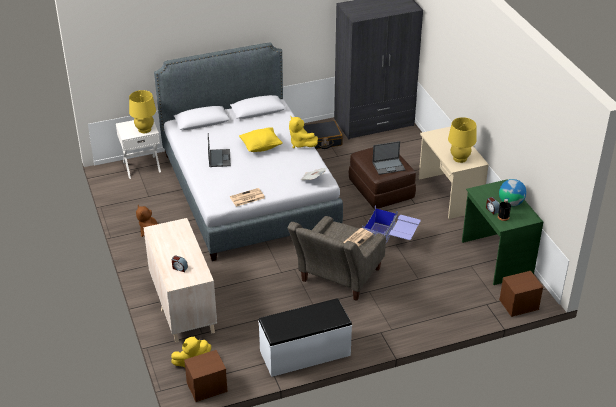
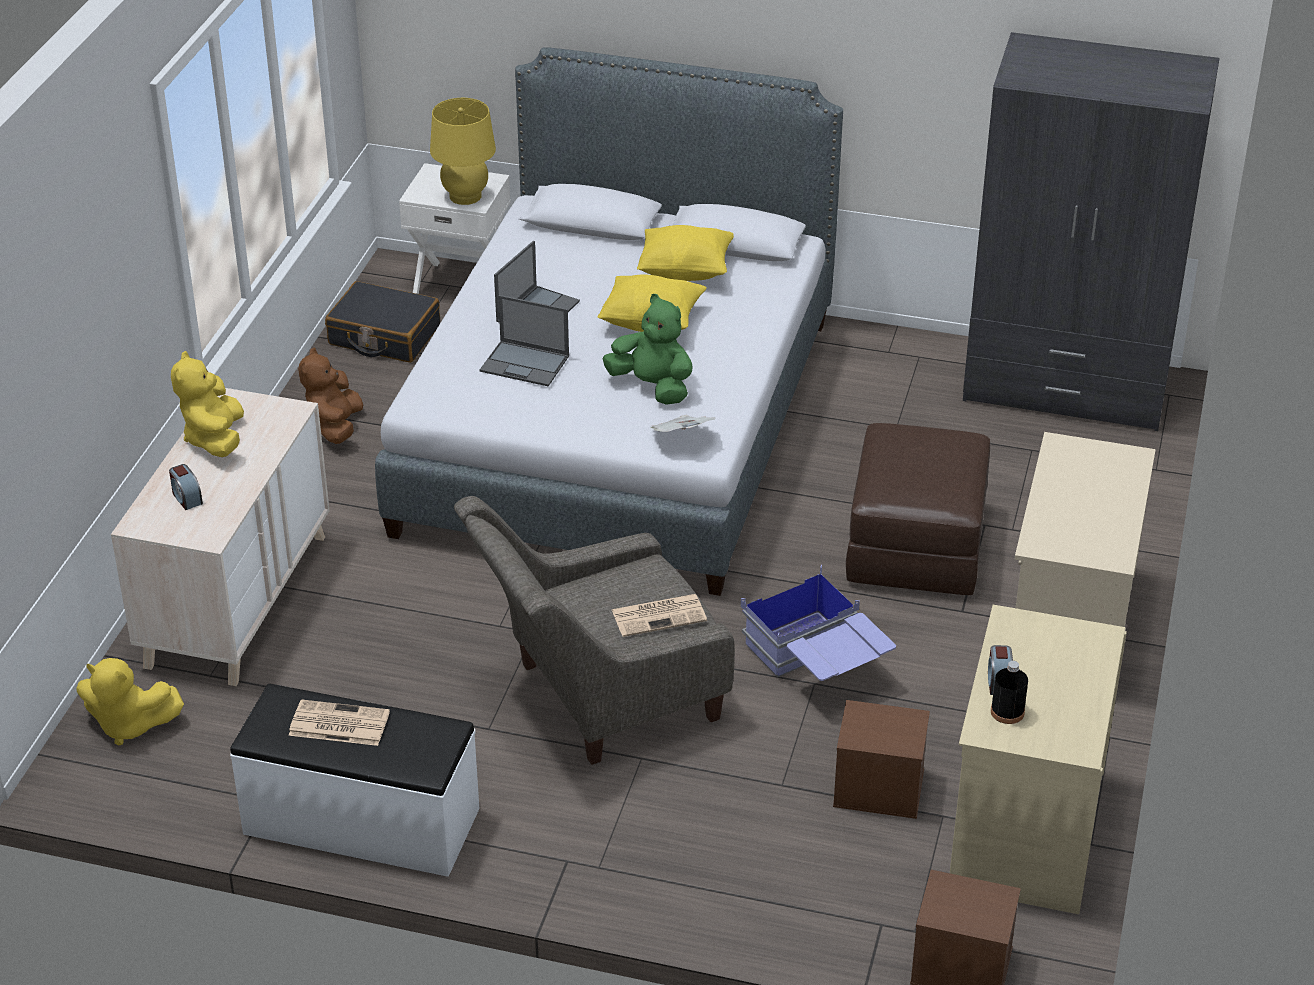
camera: 35 degrees right, 0 degrees up
(206, 387) = (102, 788): brown storage box -> brown storage box (877, 789)
(247, 198) = (497, 417): newspaper -> newspaper (337, 724)
(253, 126) = (686, 271): none -> yellow pillow
(285, 167) = (652, 387): none -> green plush toy
(300, 144) = (745, 350): yellow plush toy -> yellow plush toy (215, 439)
(321, 140) = (896, 380): black suitcase -> black suitcase (384, 336)
(389, 166) = (921, 486): laptop -> laptop (525, 364)
(460, 158) = (1074, 531): yellow table lamp -> none
(496, 258) = (1025, 828): green desk -> beige desk
(511, 203) = (1067, 687): globe -> none

